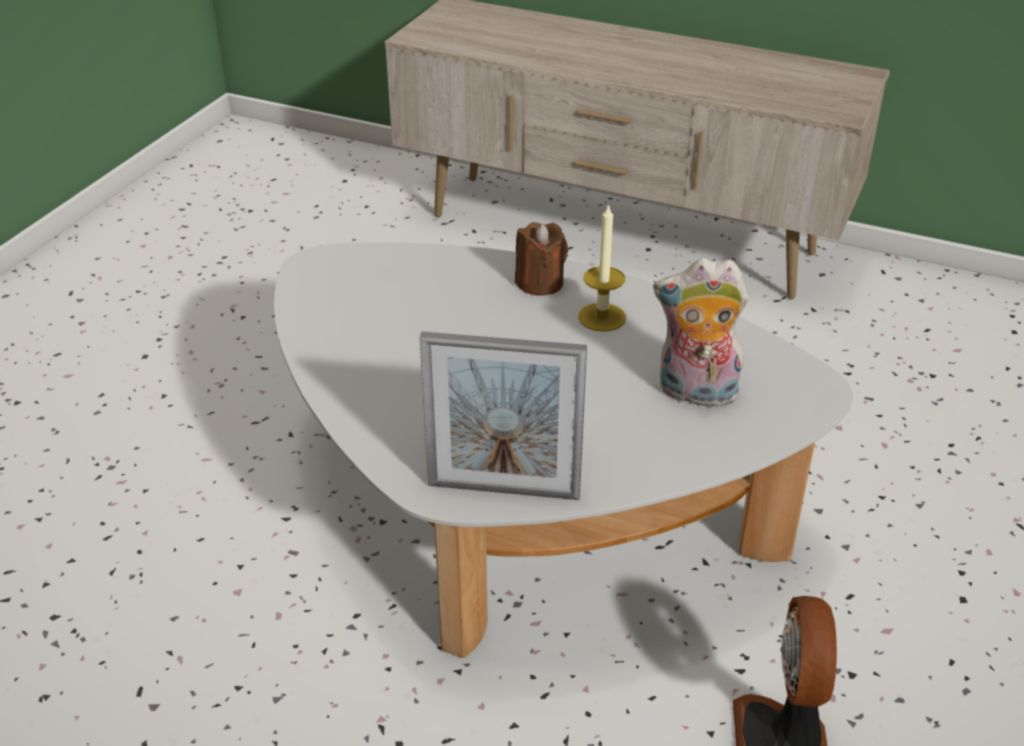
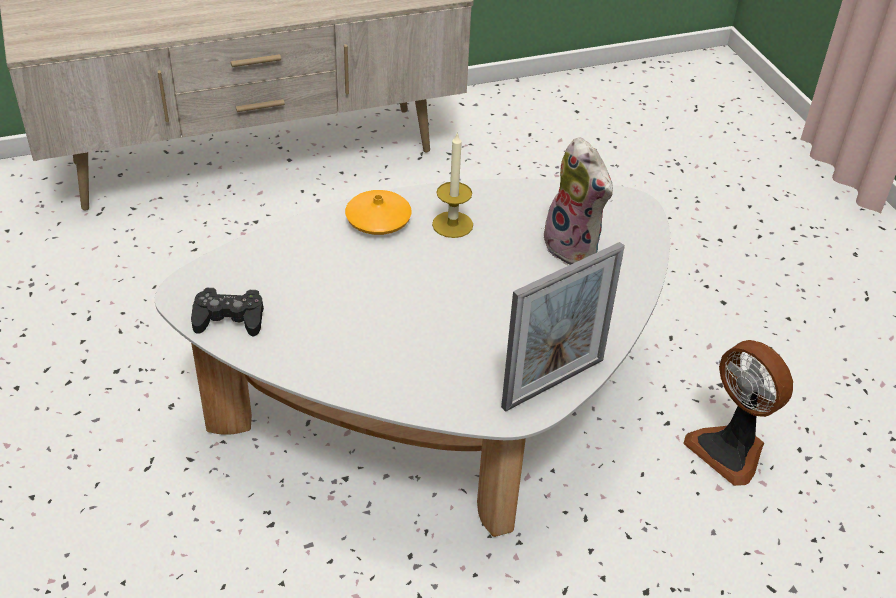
camera: 45 degrees left, 5 degrees up
(319, 295) = (229, 319): none -> black game controller
(540, 283) = (378, 220): brown candle -> orange vase
(695, 394) = (575, 247): plush toy -> plush toy turned 90 degrees counterclockwise

